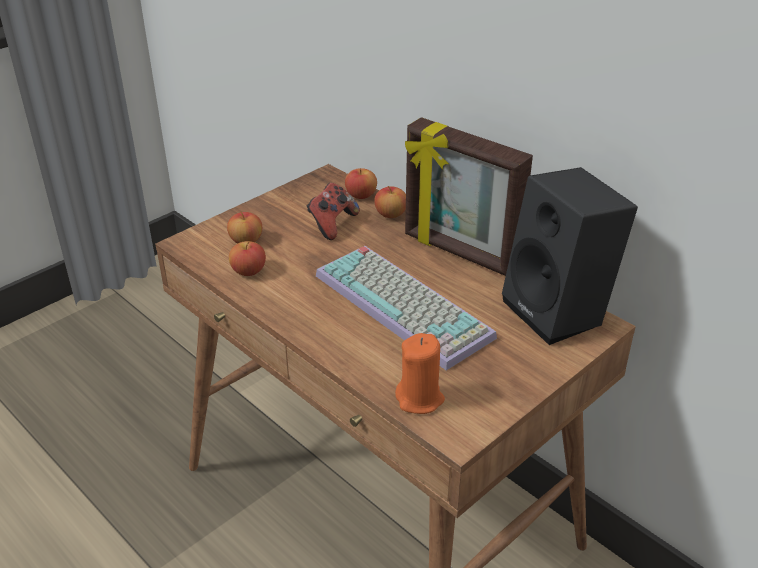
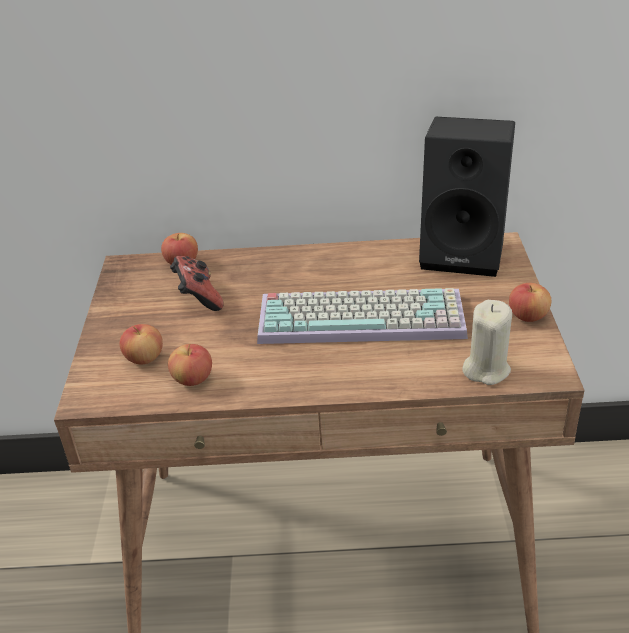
camera: 45 degrees left, 0 degrees up
(391, 214) = (232, 262): apple -> apple (528, 316)
(420, 398) = (486, 369): orange candle -> beige candle
(459, 252) = (333, 257): picture frame -> none

